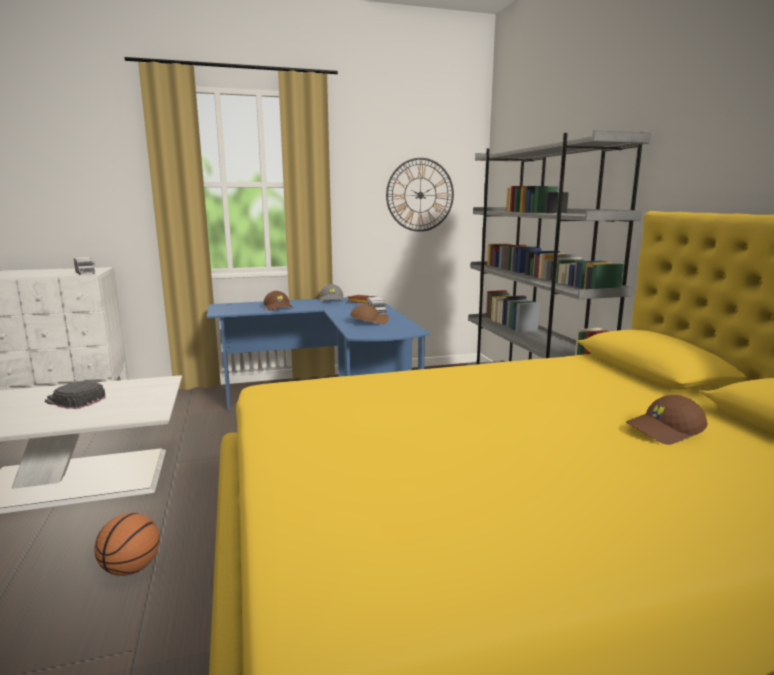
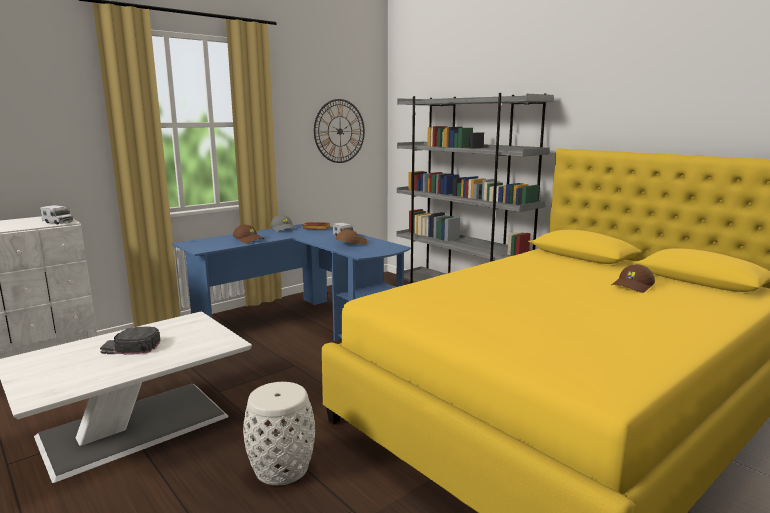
camera: 25 degrees left, 0 degrees up
(131, 568) = (281, 469): basketball -> white stool

